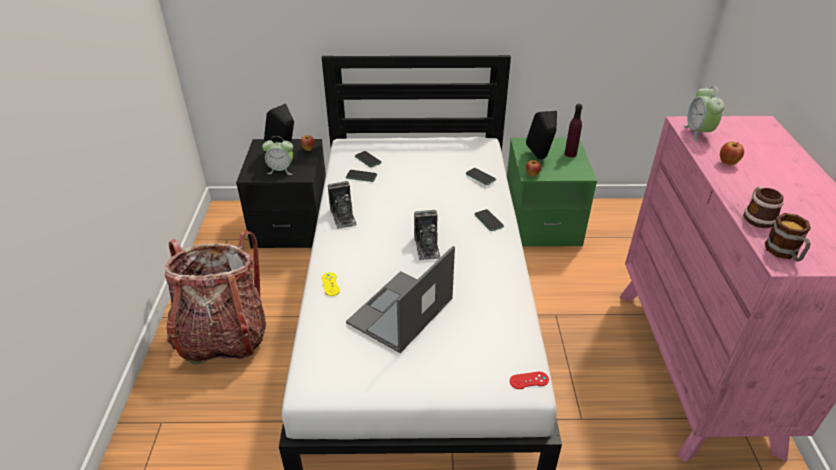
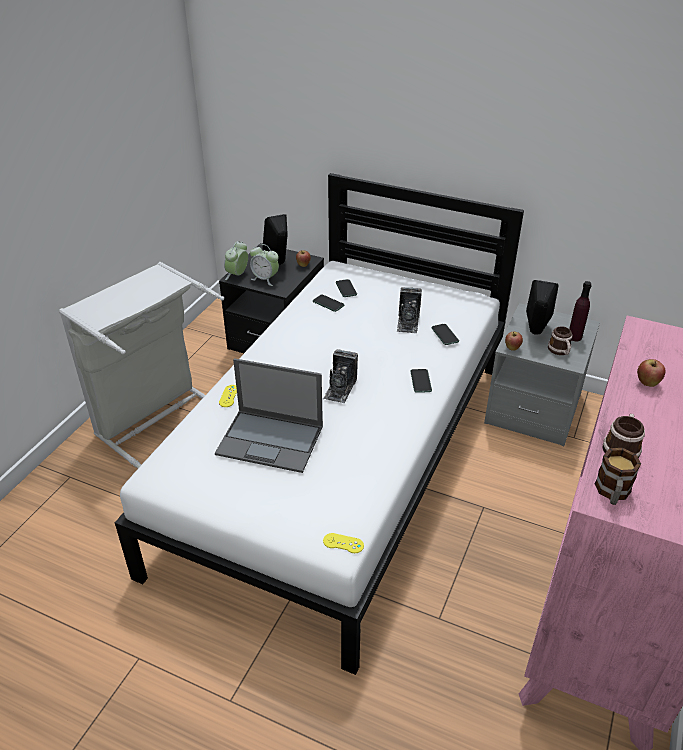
camera: 25 degrees right, 0 degrees up
(223, 336) = (158, 421): backpack -> grey laundry basket
(343, 216) = (284, 337): camera -> camera (408, 322)
(400, 312) = (271, 440): laptop -> laptop turned 135 degrees counterclockwise
(529, 380) = (343, 543): red game controller -> yellow game controller
(541, 223) = (533, 408): green nightstand -> grey nightstand
(568, 167) = (560, 351): none -> mug
(698, 133) = (646, 342): alarm clock -> alarm clock (237, 275)

